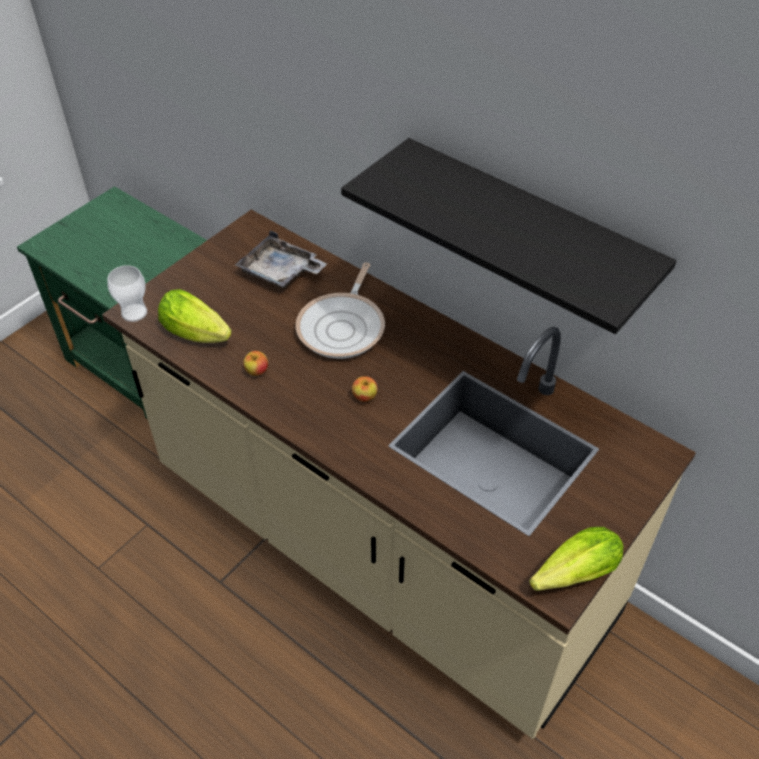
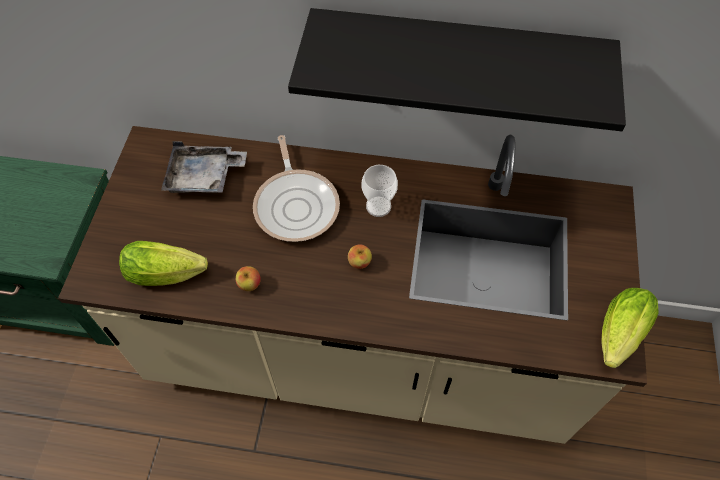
camera: 30 degrees left, 10 degrees up
(134, 313) = (90, 281): cup -> cup (378, 206)

